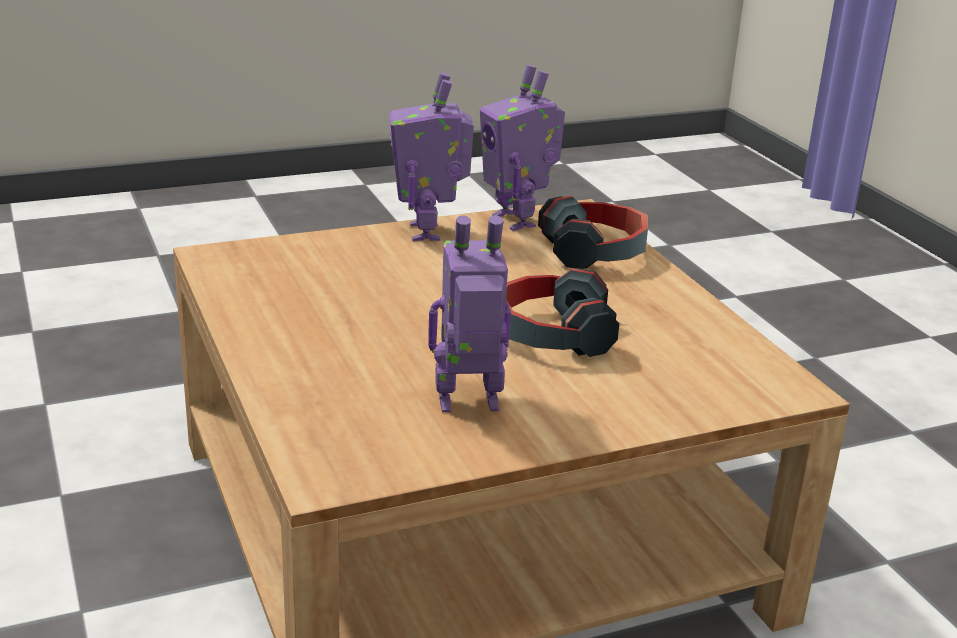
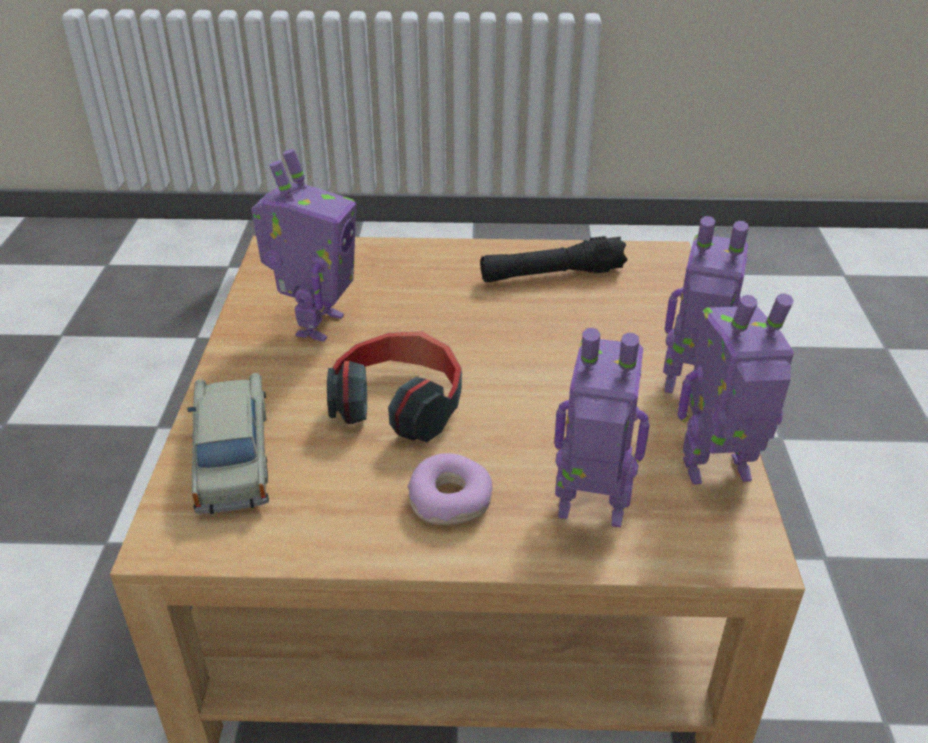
camera: 115 degrees right, 10 degrees up
(283, 300) = (551, 275): none -> black flashlight
(595, 252) = (590, 511): headphones -> toy robot
(635, 296) = (450, 500): none -> donut
(690, 391) = (232, 456): none -> beige toy car

